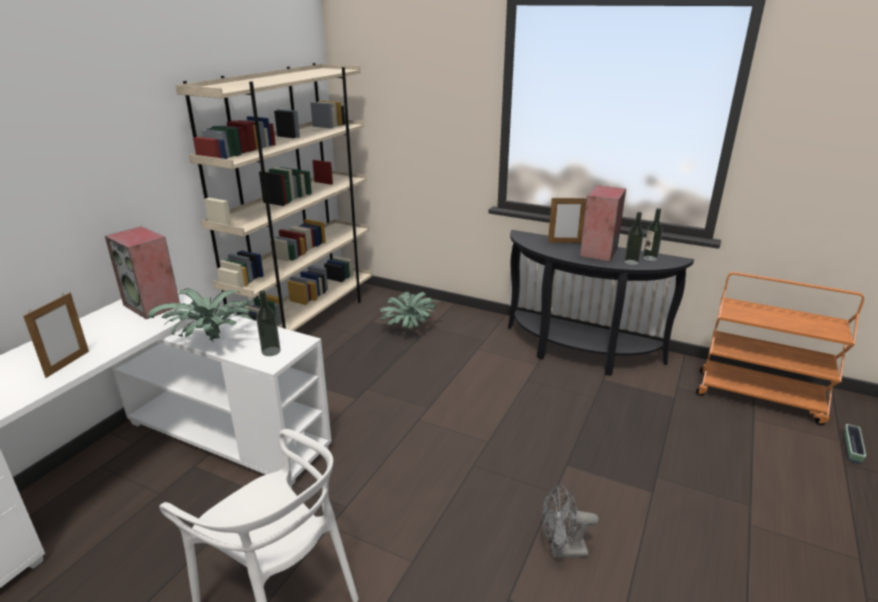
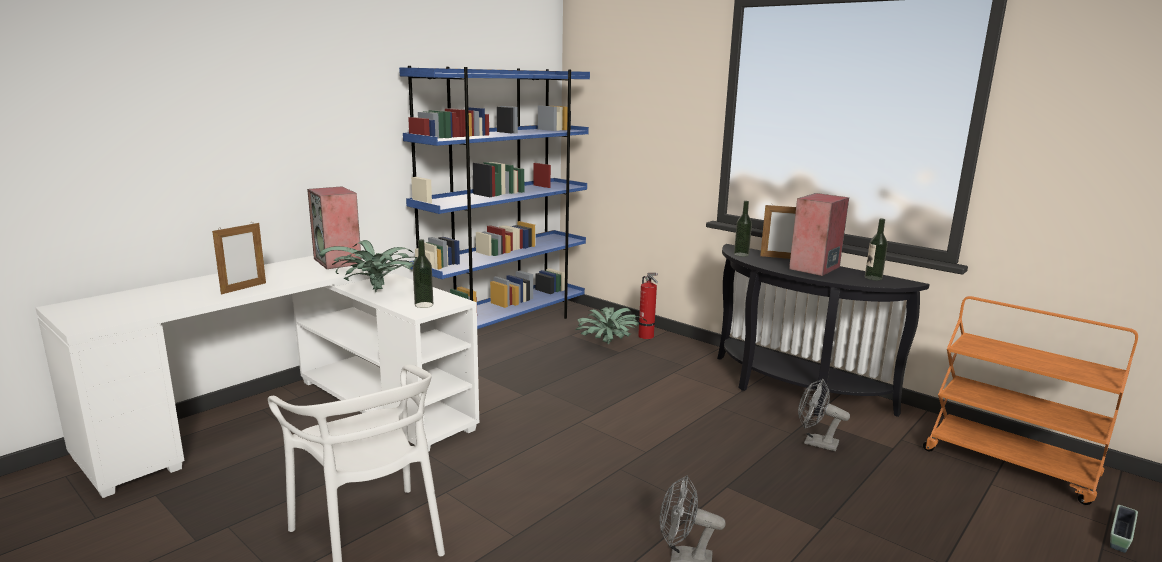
camera: 15 degrees right, 10 degrees down
(307, 321) = (505, 327): beige bookcase -> blue bookcase
(439, 313) = (647, 336): none -> fire extinguisher
(616, 404) = (815, 443): none -> grey fan
(631, 262) = (847, 279): bottle -> bottle (741, 254)

